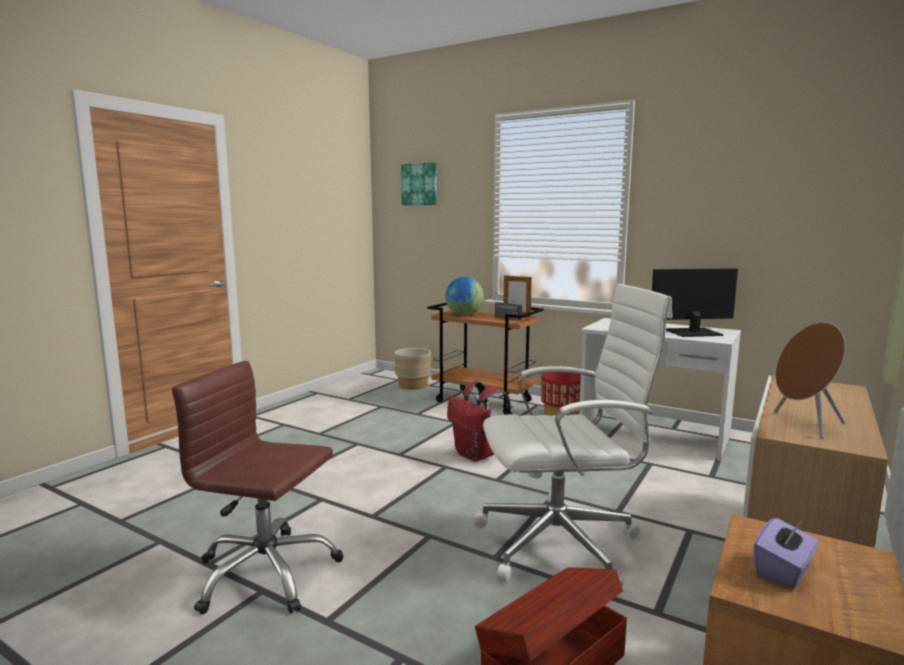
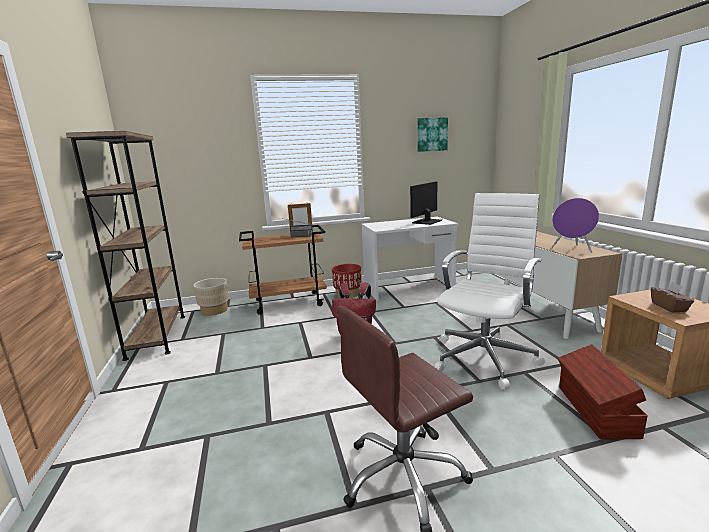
camera: 45 degrees left, 5 degrees up
(339, 390) = (157, 336): none -> brown bookcase
(420, 184) = (179, 134): picture -> picture (431, 134)
(464, 315) = (266, 240): globe -> none
(783, 571) = (669, 307): purple tissue box -> brown tissue box
(804, 425) = (572, 249): brown speaker -> purple speaker

